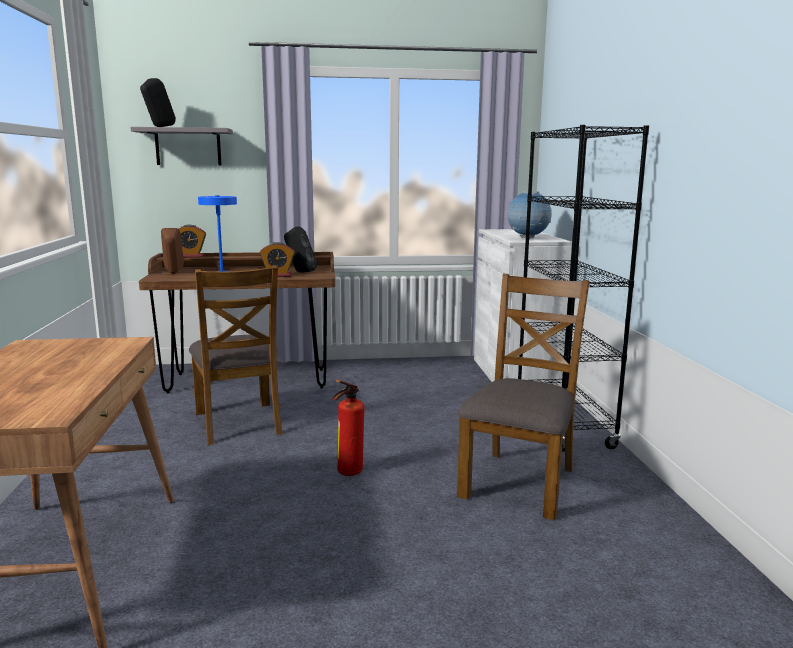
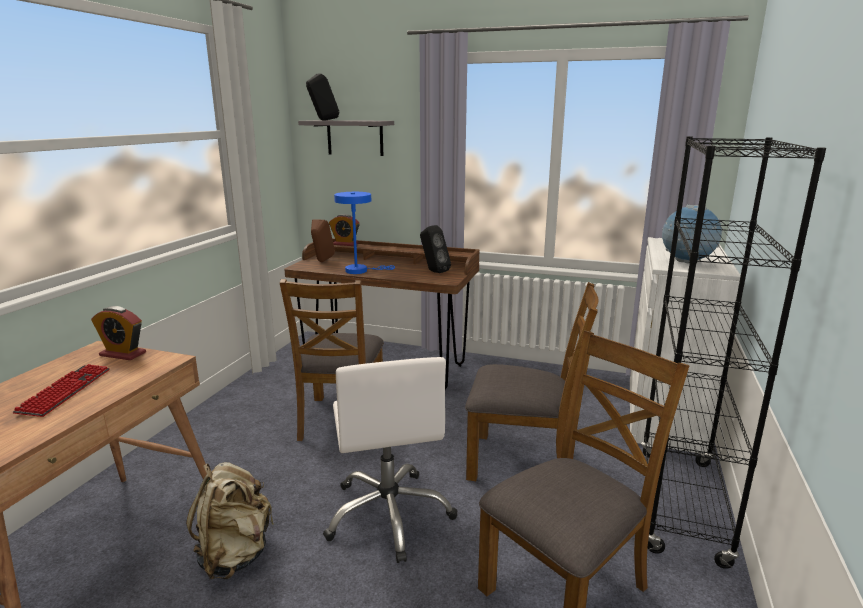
camera: 25 degrees right, 5 degrees up
(53, 369) = (65, 391): none -> keyboard
(225, 528) = (235, 554): none -> beige backpack
(278, 276) = (407, 275): alarm clock -> alarm clock (123, 354)
(347, 473) = (389, 514): fire extinguisher -> white office chair
(430, 421) = (522, 461): none -> brown chair

